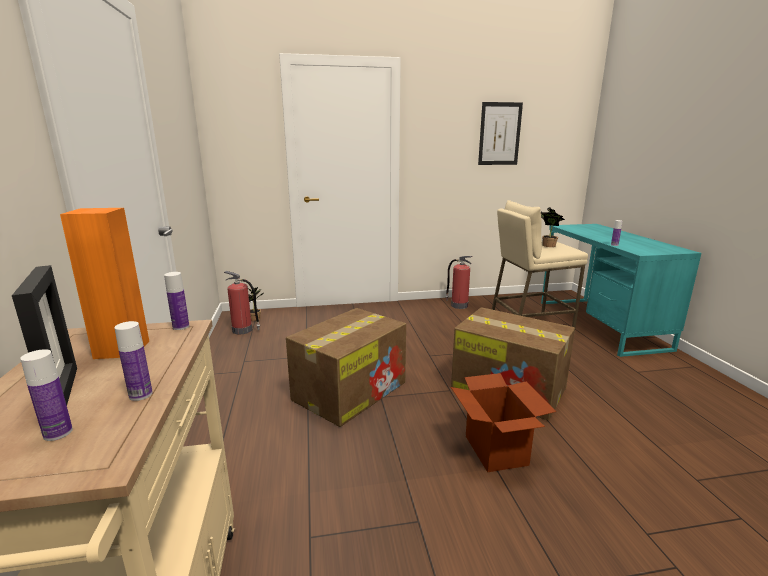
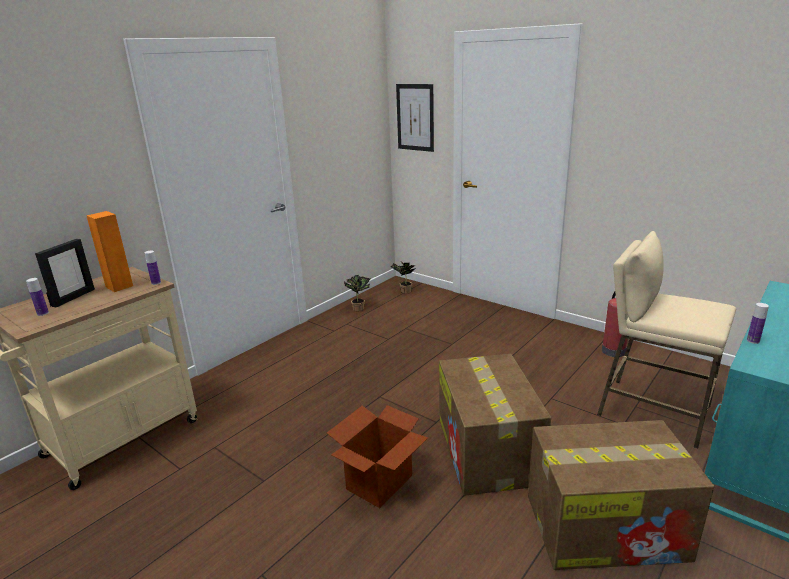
camera: 50 degrees right, 5 degrees up
(140, 395) = (79, 310): bottle -> none
(243, 330) = (383, 298): fire extinguisher -> none
(350, 390) = (370, 380): cardboard box -> cardboard box (607, 526)
(499, 134) = (724, 125): picture -> picture (415, 117)
(547, 245) = (687, 309): potted plant -> potted plant (359, 307)

